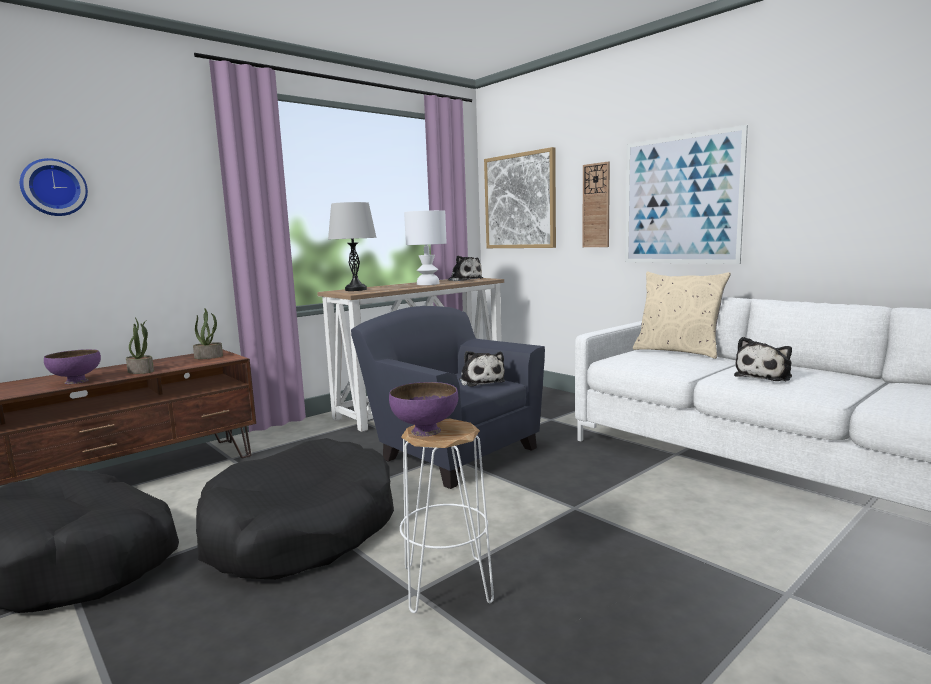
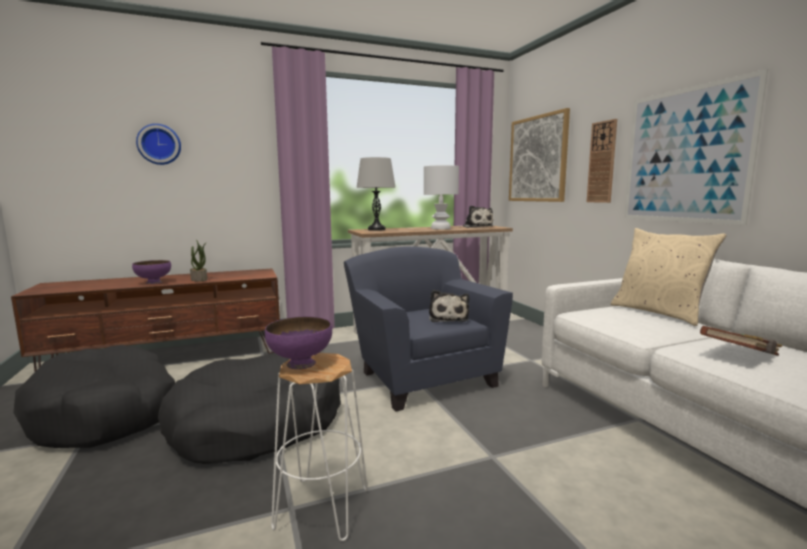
camera: 20 degrees right, 0 degrees up
(209, 357) = (254, 273): potted plant -> none
(765, 376) = (740, 355): plush toy -> brown book

